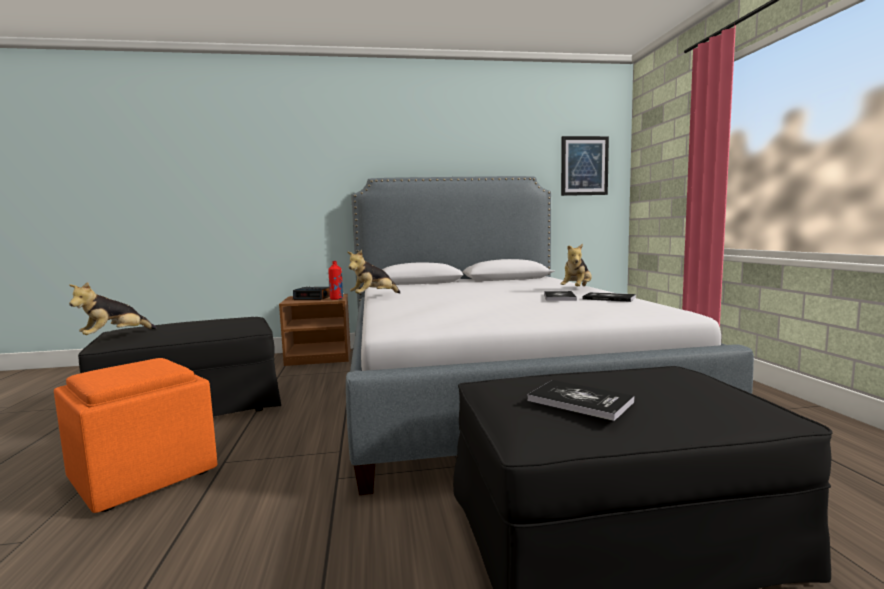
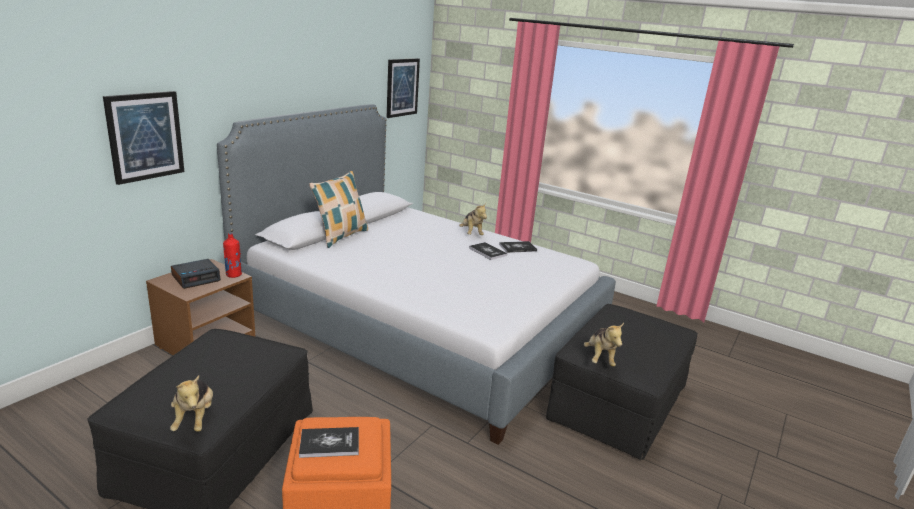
camera: 50 degrees left, 15 degrees up
(297, 185) = (145, 136): none -> picture
(373, 297) = (351, 281): plush toy -> plush toy (599, 358)
(442, 283) = (341, 236): none -> pillow
(580, 401) = (637, 352): book -> book (329, 443)

